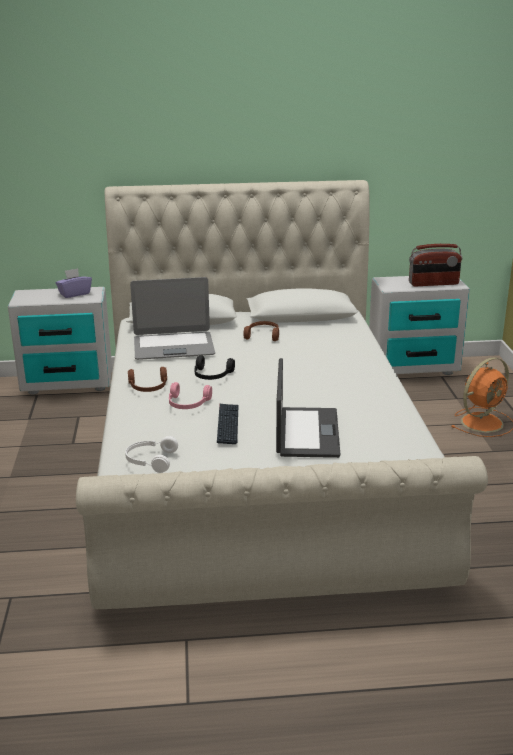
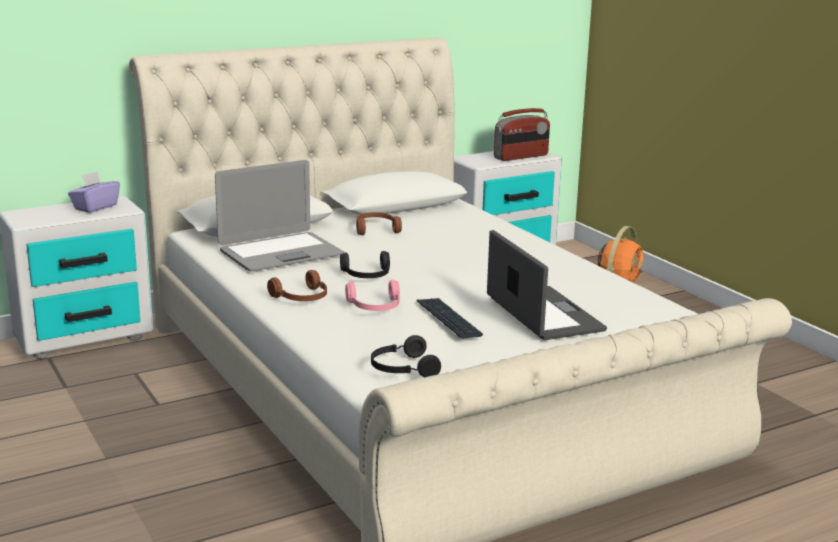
camera: 25 degrees left, 5 degrees down
(150, 460) = (402, 369): white headphones -> black headphones

